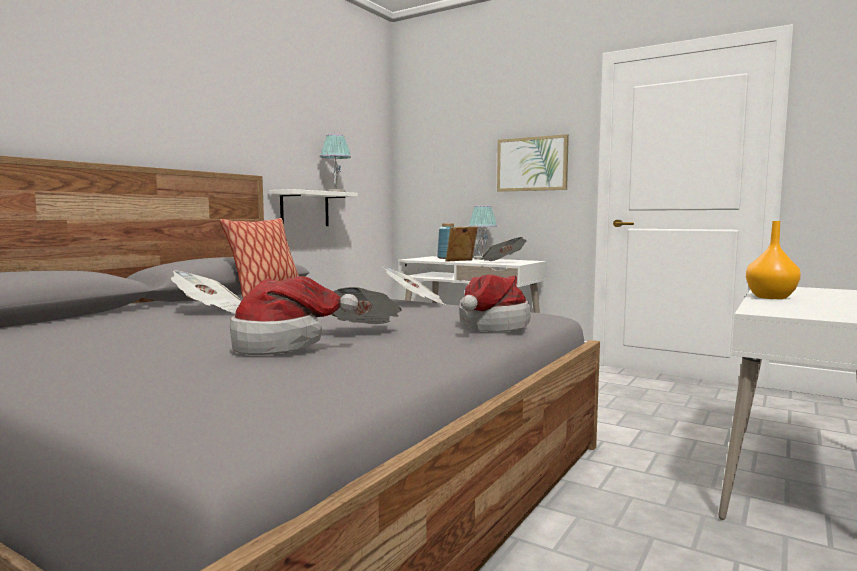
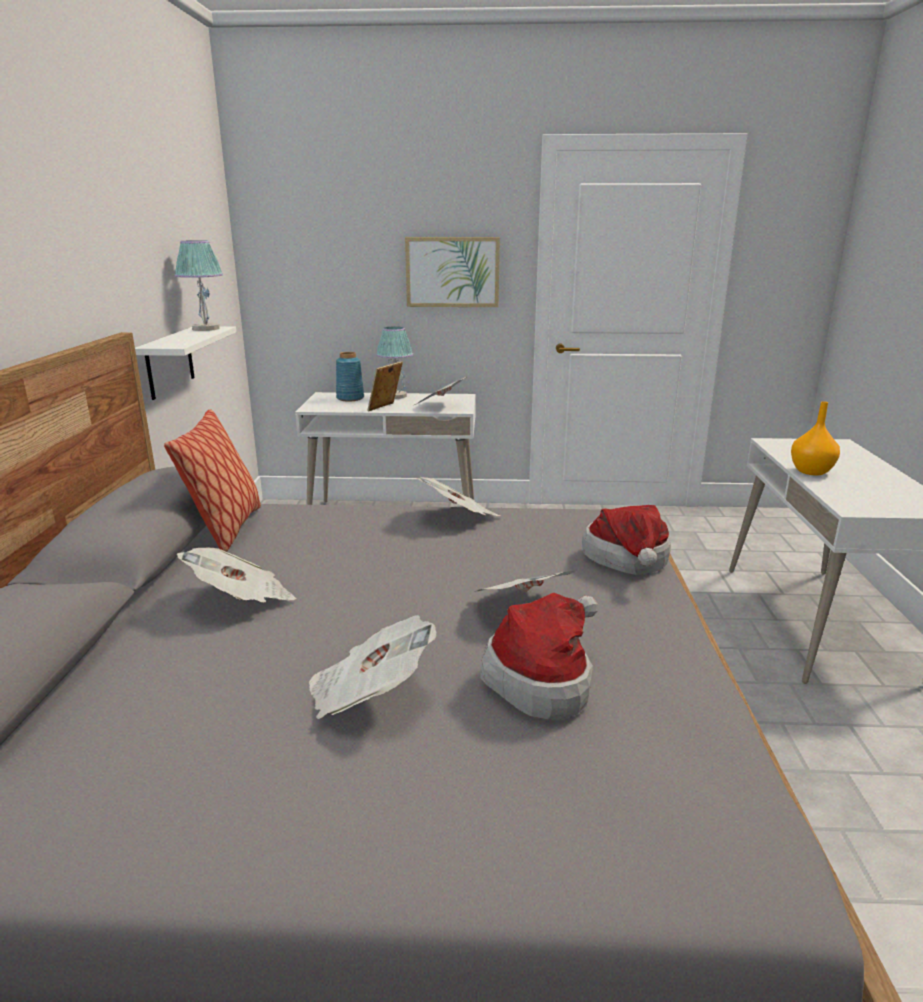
camera: 30 degrees left, 15 degrees up
(182, 338) = (369, 694): none -> newspaper

